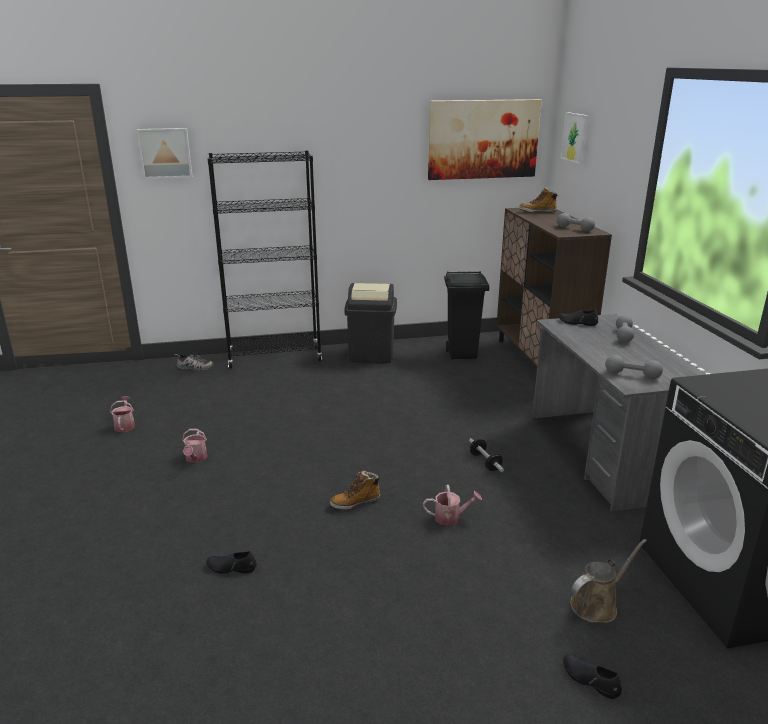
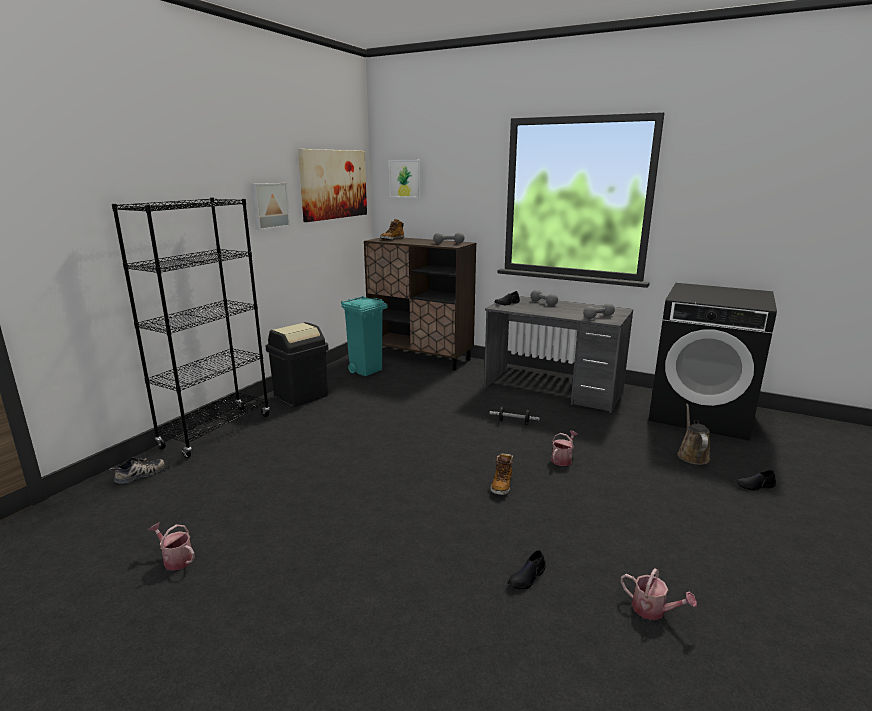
camera: 50 degrees left, 5 degrees down
(165, 153) = (51, 206): picture -> picture (269, 205)
(196, 458) = (323, 536): watering can -> watering can (653, 610)
(462, 354) = (366, 371): black trash can -> turquoise trash can

